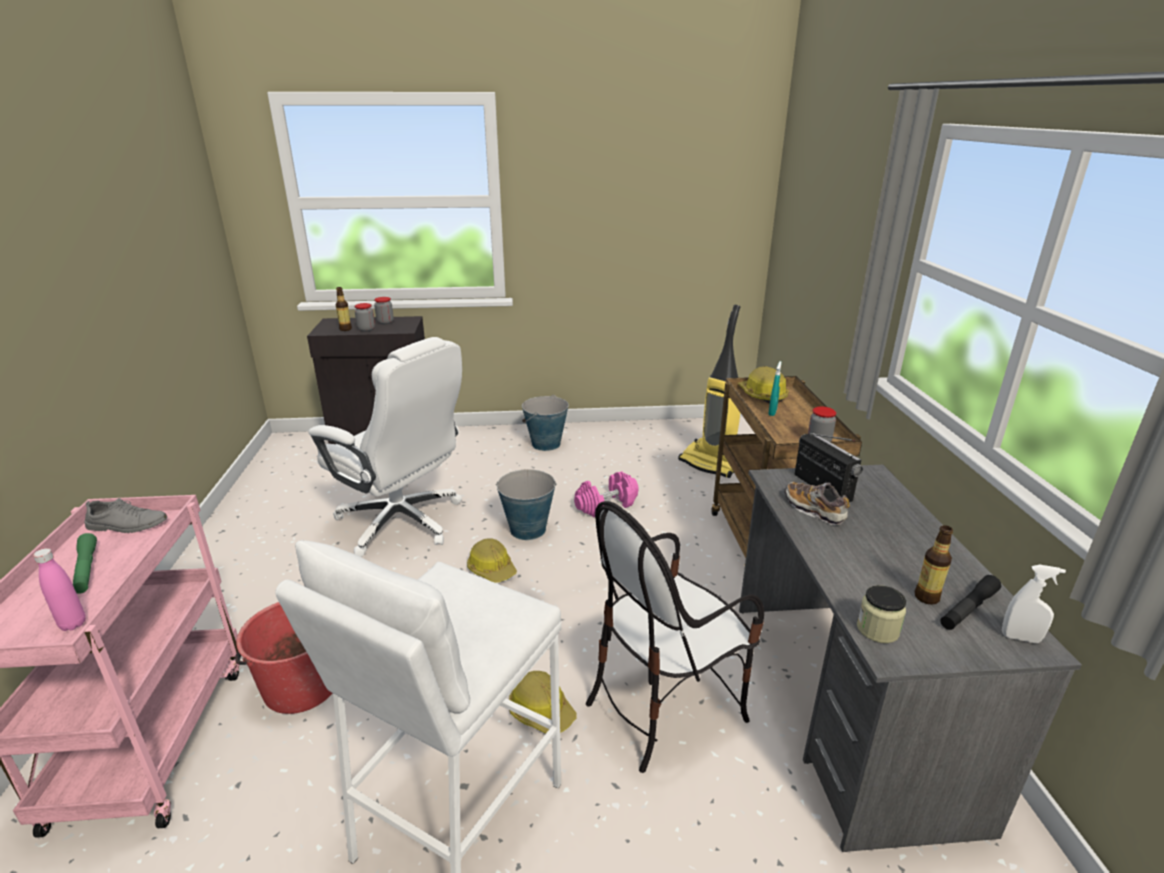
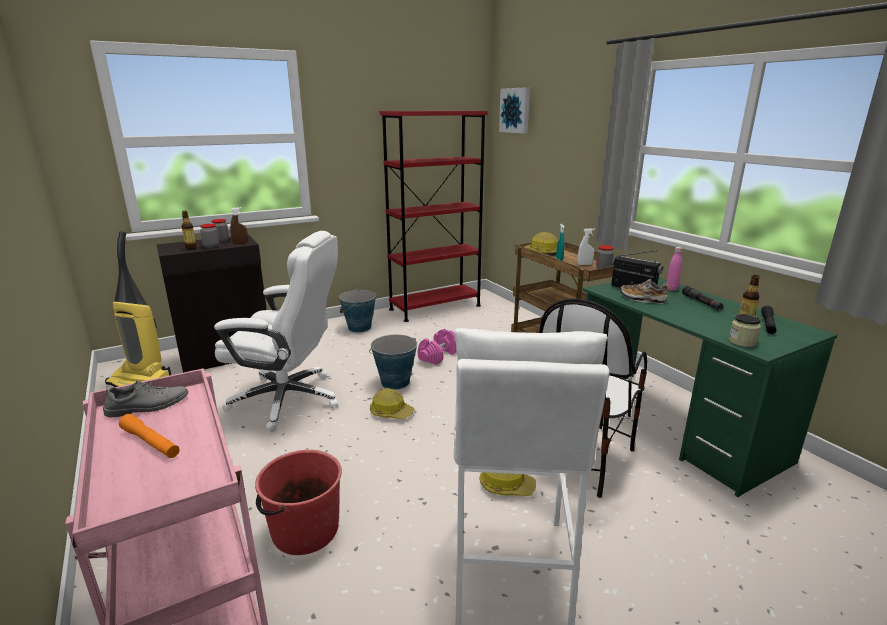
camera: 25 degrees left, 5 degrees down
(73, 624) = (196, 479): pink bottle -> pink bottle (671, 289)
(86, 569) = (150, 442): green flashlight -> orange flashlight
(399, 328) = (240, 243): none -> brown spray bottle
(658, 433) = (435, 307): none -> red bookcase
(712, 463) = (486, 318): vacuum cleaner -> vacuum cleaner (141, 381)
(801, 172) = (515, 110): none -> picture
(845, 705) = (674, 426): grey desk -> green desk
(903, 538) = (701, 303): none -> black flashlight
(1020, 638) = (803, 330): white spray bottle -> white spray bottle (584, 264)

